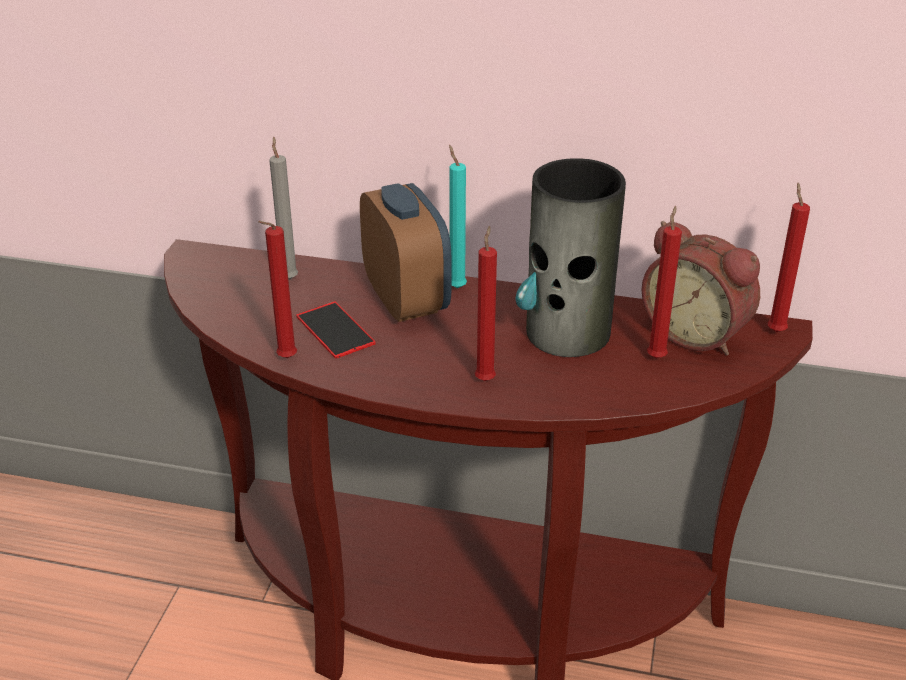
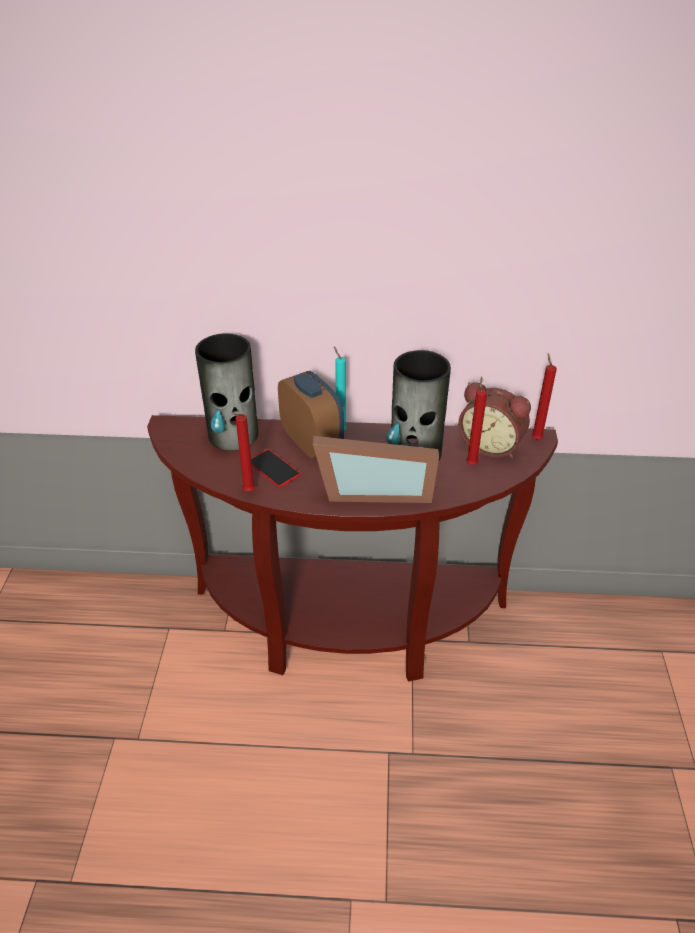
camera: 10 degrees left, 5 degrees up
(289, 278) = (233, 435): grey candle -> vase
(485, 378) = (374, 490): red candle -> picture frame

